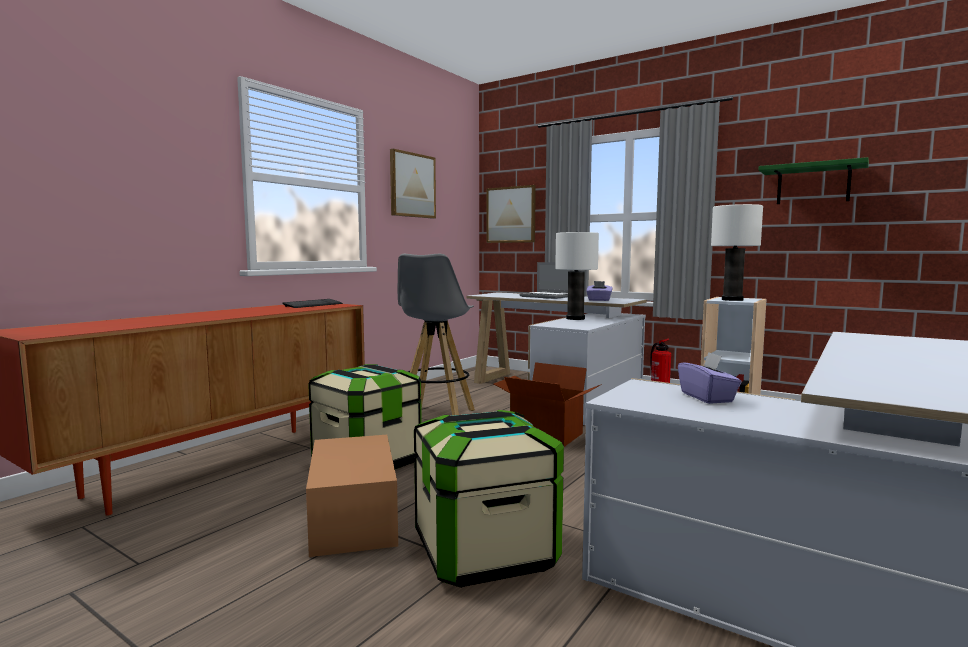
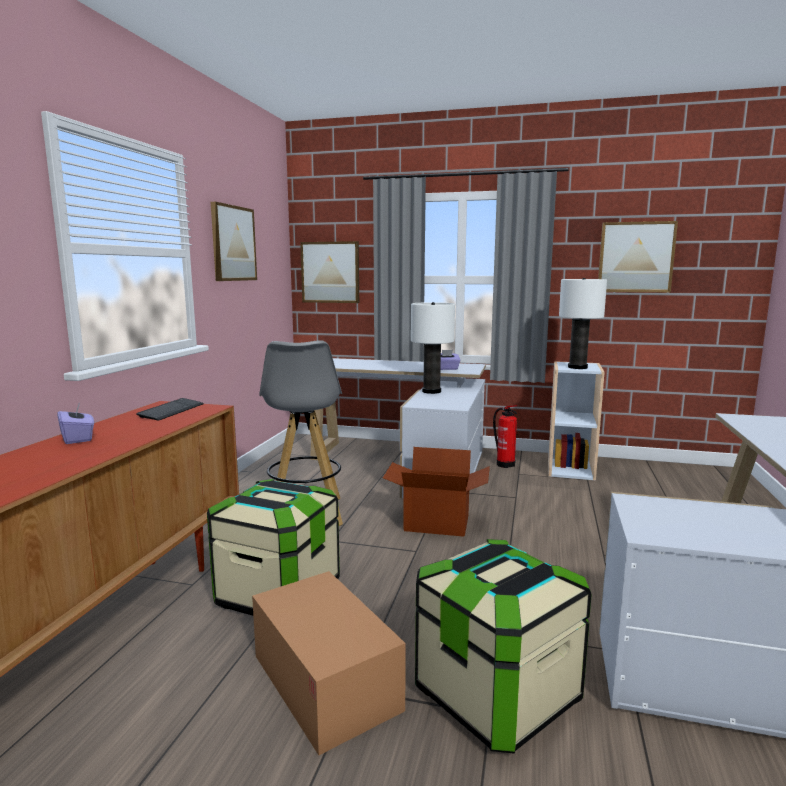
camera: 20 degrees left, 5 degrees up
(547, 296) = (386, 364): laptop -> none
(707, 397) = (711, 515): purple tissue box -> purple tissue box (78, 438)
(813, 185) = (635, 257): green shelf -> picture

